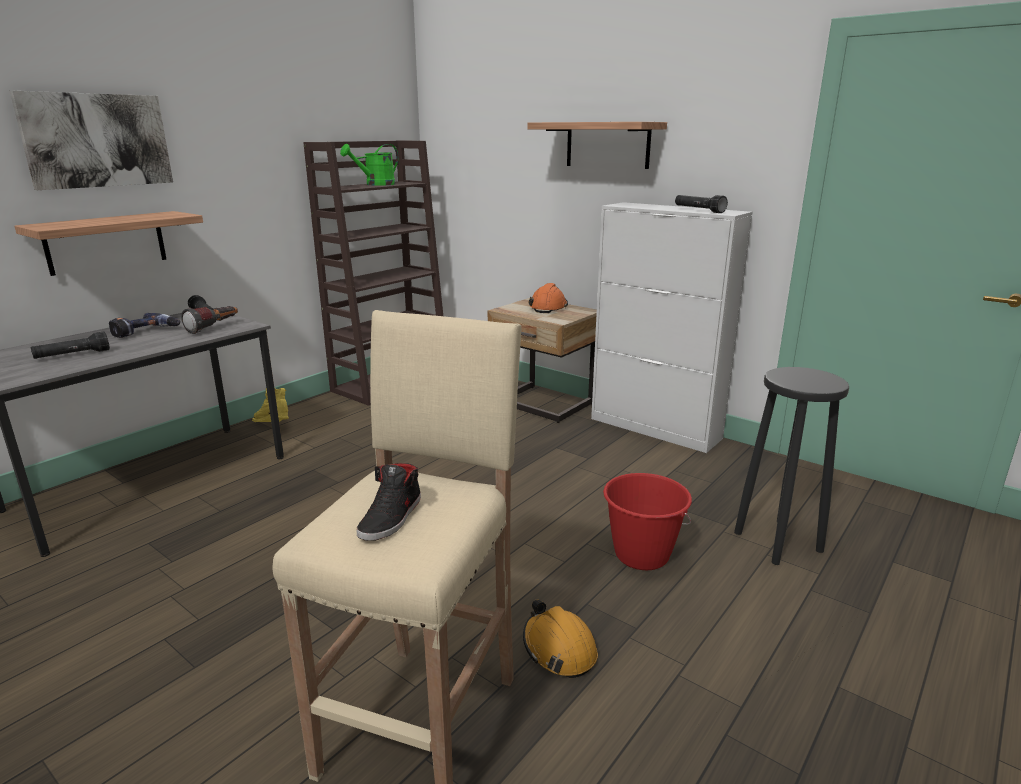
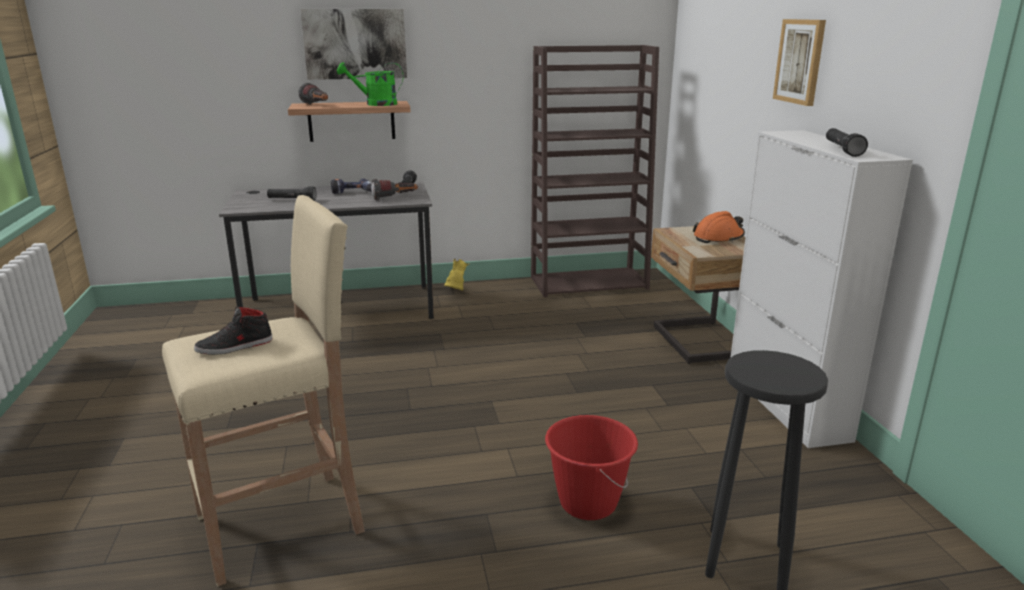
camera: 40 degrees right, 0 degrees up
(70, 224) = (317, 105): none -> flashlight
(375, 184) = (599, 88): green watering can -> green watering can (375, 104)
(558, 649) = (420, 531): orange hard hat -> none
(607, 145) = (800, 61): shelf -> picture

